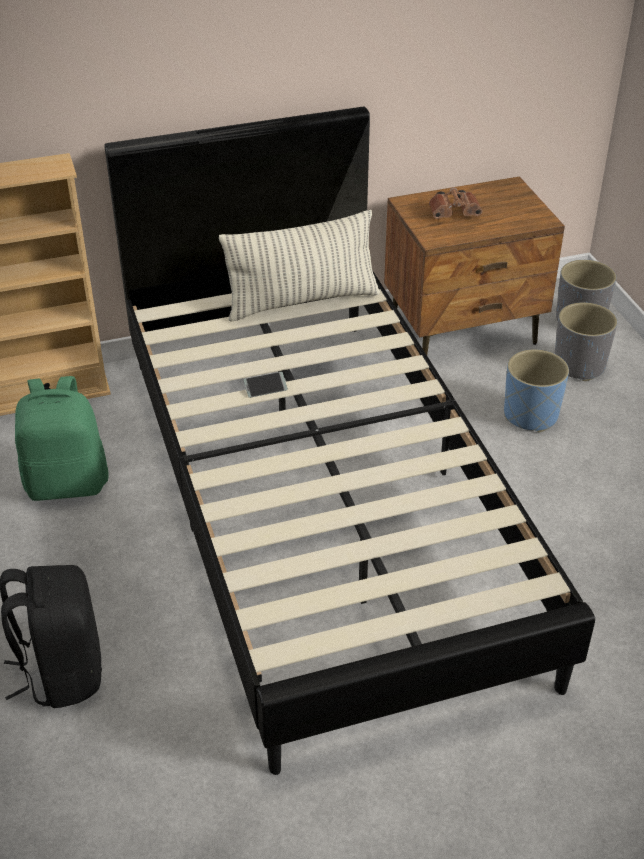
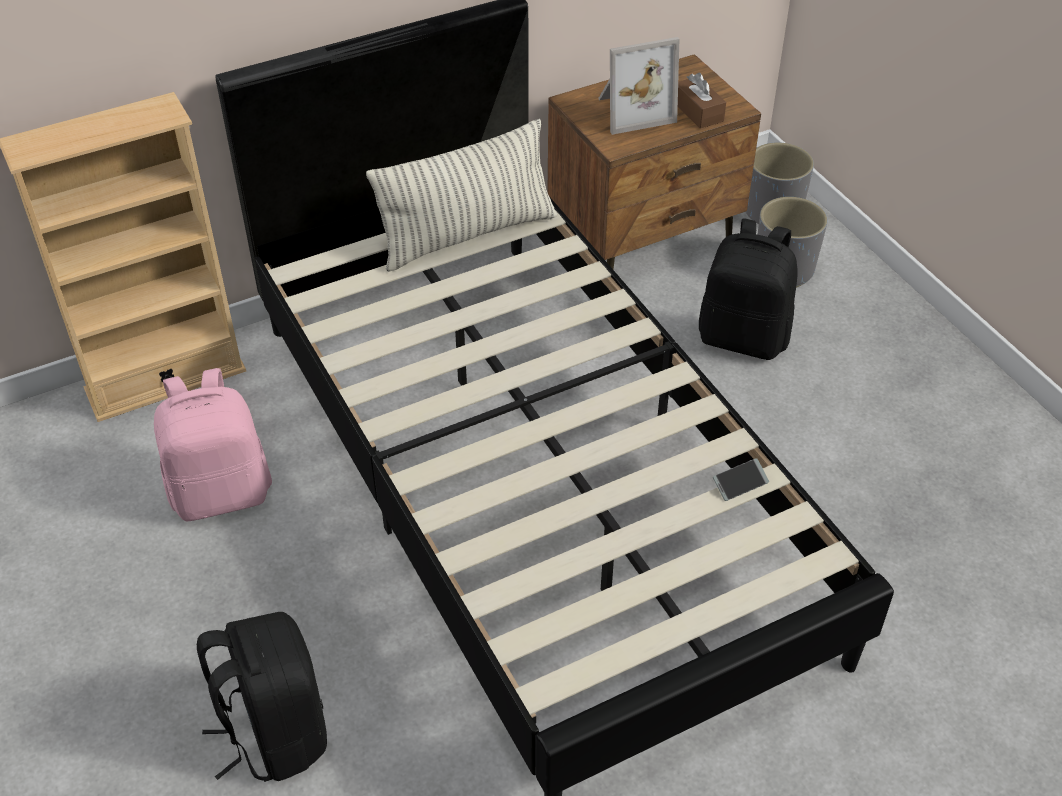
camera: 10 degrees left, 5 degrees up
(67, 483) = (221, 492): green backpack -> pink backpack
(265, 388) = (452, 353): phone -> phone (740, 483)
(455, 213) = (632, 110): brown binoculars -> picture frame
(510, 219) = (698, 112): none -> brown tissue box
(531, 415) = (744, 337): blue planter -> black backpack

